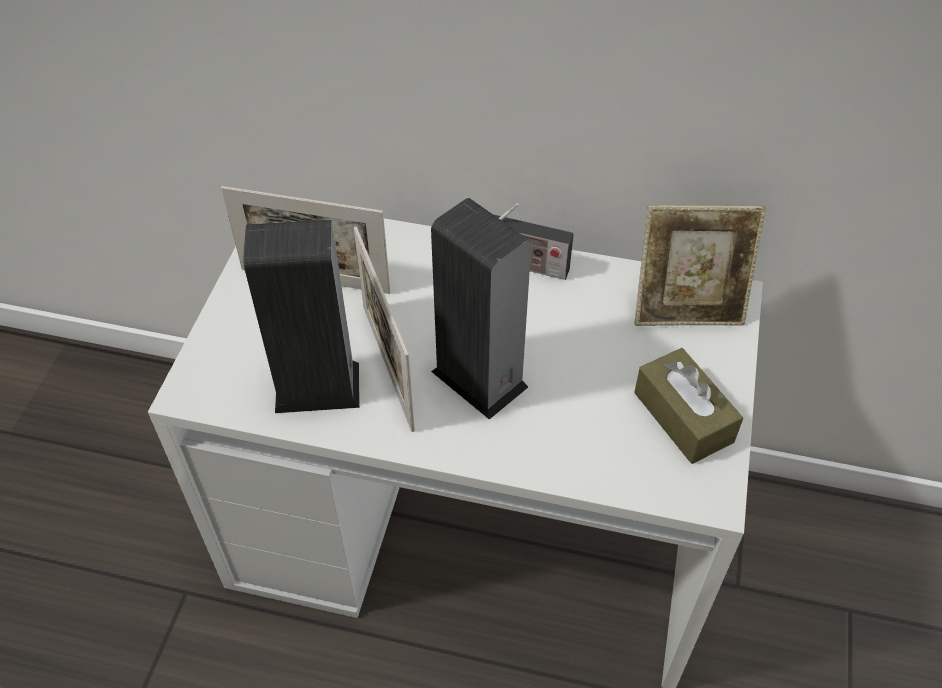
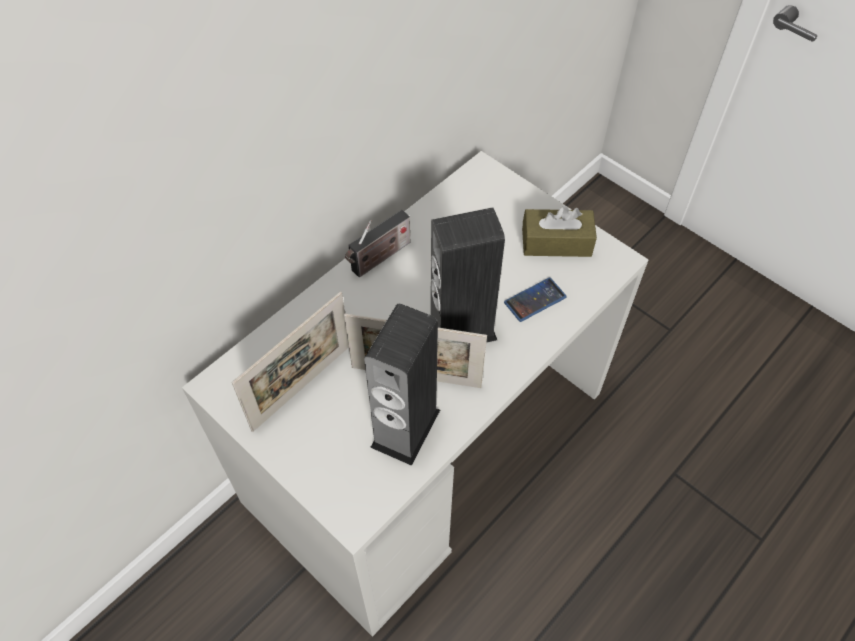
camera: 60 degrees left, 5 degrees up
(575, 432) = (535, 300): none -> phone
(687, 309) = (478, 196): picture frame -> none

